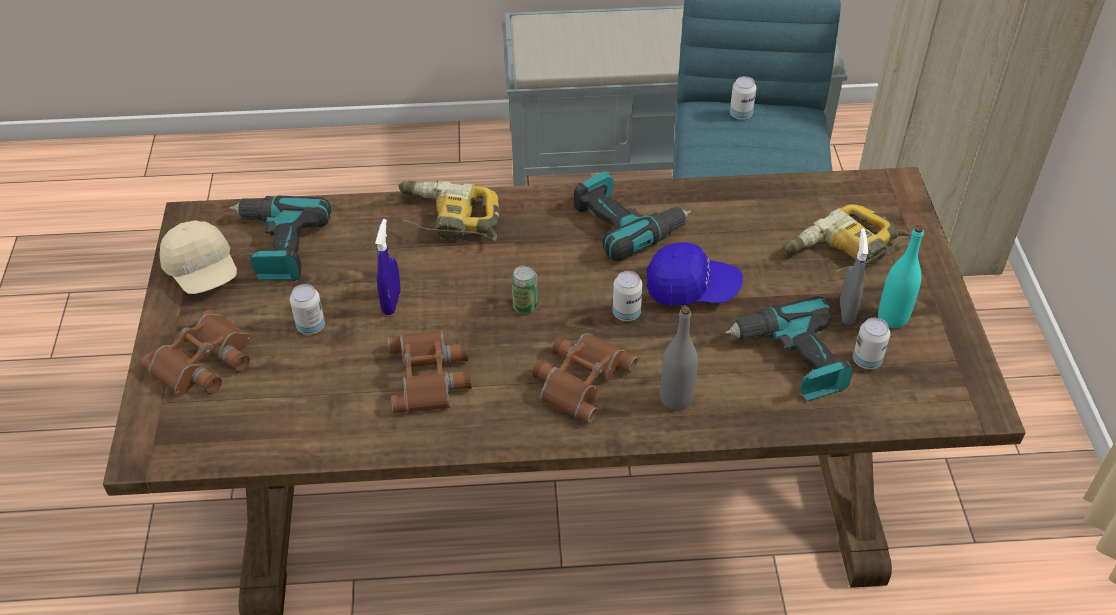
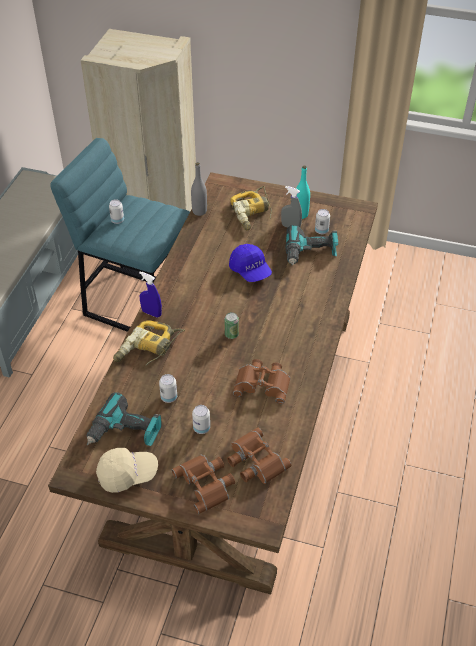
camera: 70 degrees left, 0 degrees up
(391, 302) = (201, 388): blue spray bottle -> blue spray bottle (151, 313)
(579, 378) = (289, 327): brown binoculars -> brown binoculars (255, 461)
(626, 224) = (193, 280): power drill -> none
(626, 313) = (255, 298): can -> can (169, 397)
(676, 398) = (317, 297): grey bottle -> grey bottle (199, 211)
(692, 288) = (250, 271): blue cap -> blue cap turned 120 degrees clockwise

